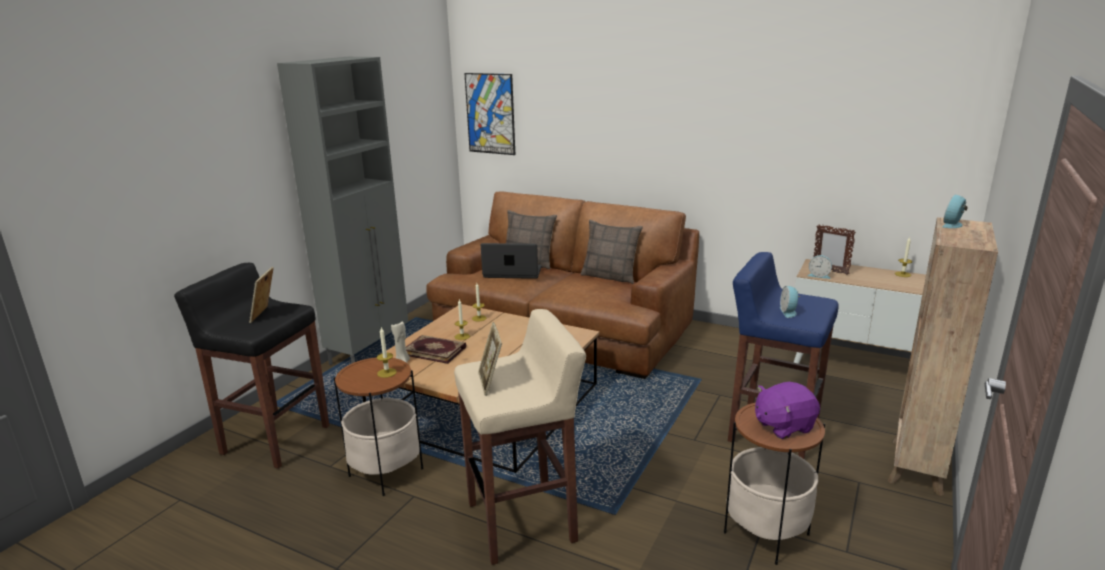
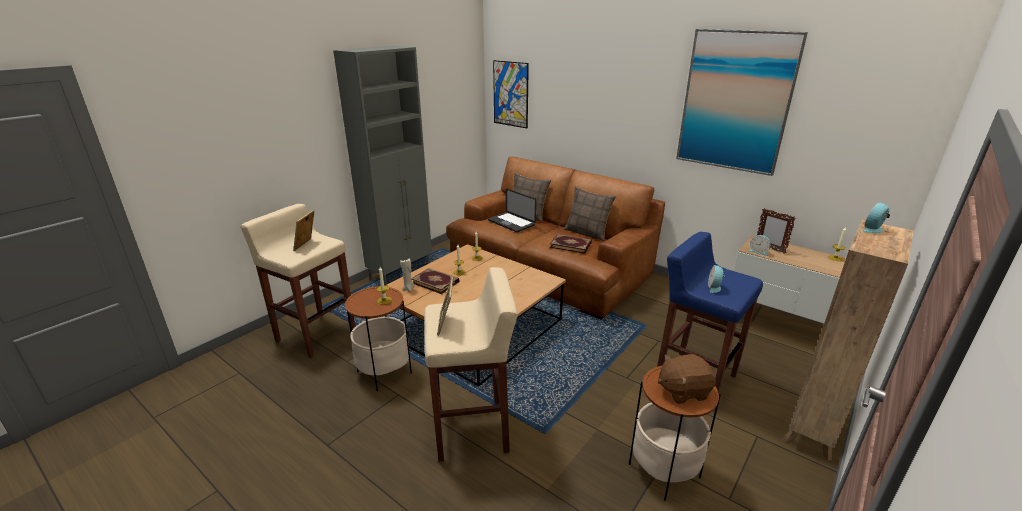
camera: 10 degrees right, 5 degrees up
(275, 439) = (315, 334): black stool -> beige stool
(512, 273) = (511, 223): laptop -> laptop turned 150 degrees counterclockwise
(595, 291) = (570, 245): none -> book
(770, 105) = (735, 102): none -> picture
(783, 426) = (683, 391): purple plush toy -> brown plush toy

